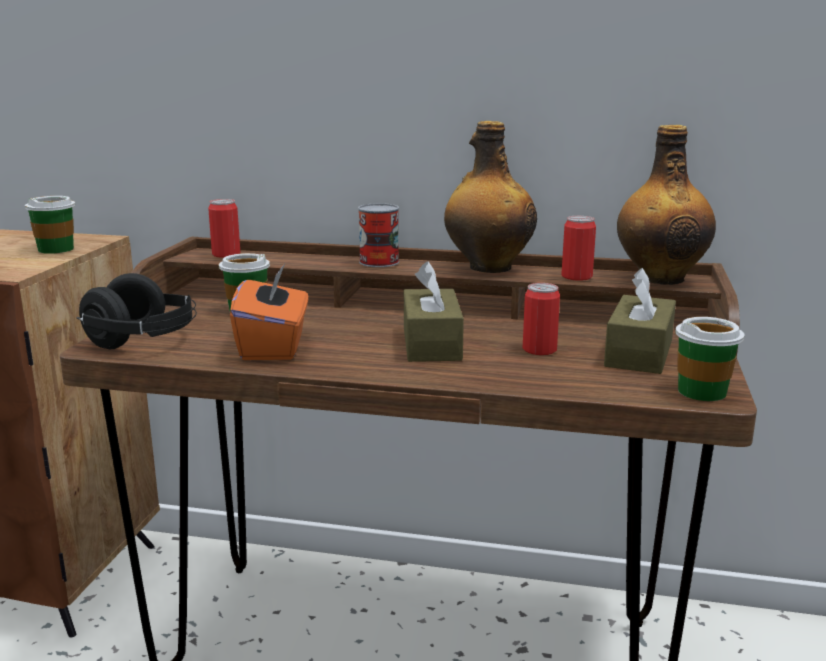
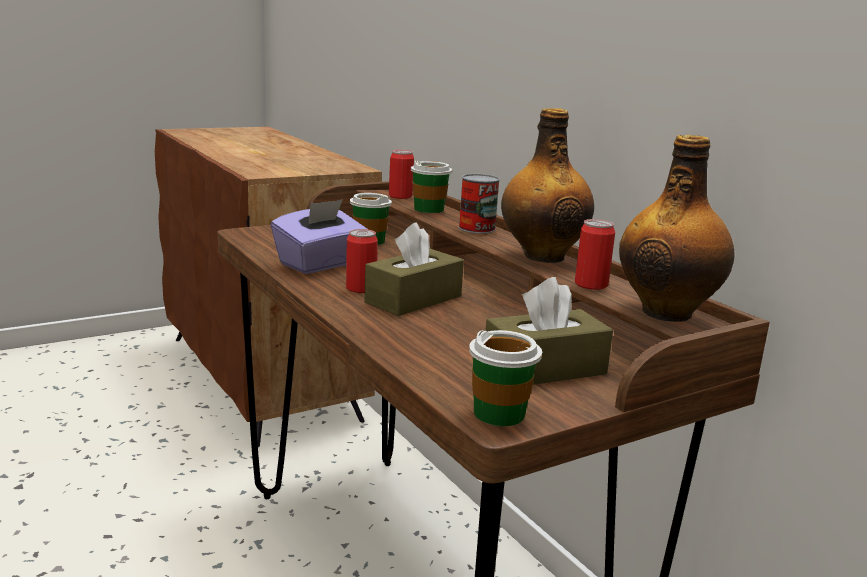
camera: 45 degrees right, 0 degrees up
(56, 249) = (319, 168): cup -> cup (429, 209)
(144, 341) = (270, 237): black headphones -> none
(274, 346) = (321, 264): orange tissue box -> purple tissue box
(539, 350) = (473, 333): can -> can (361, 288)

